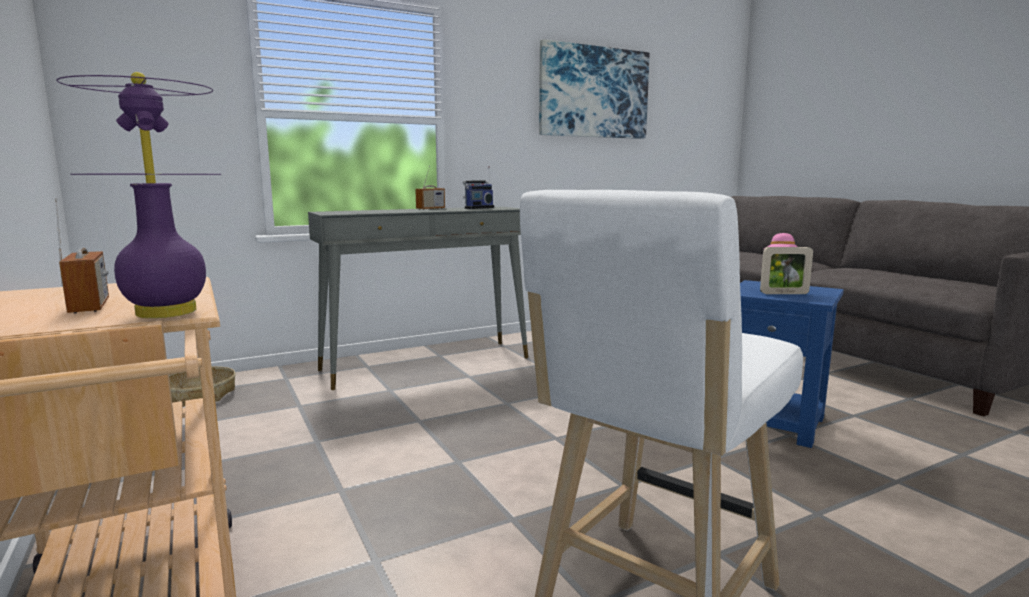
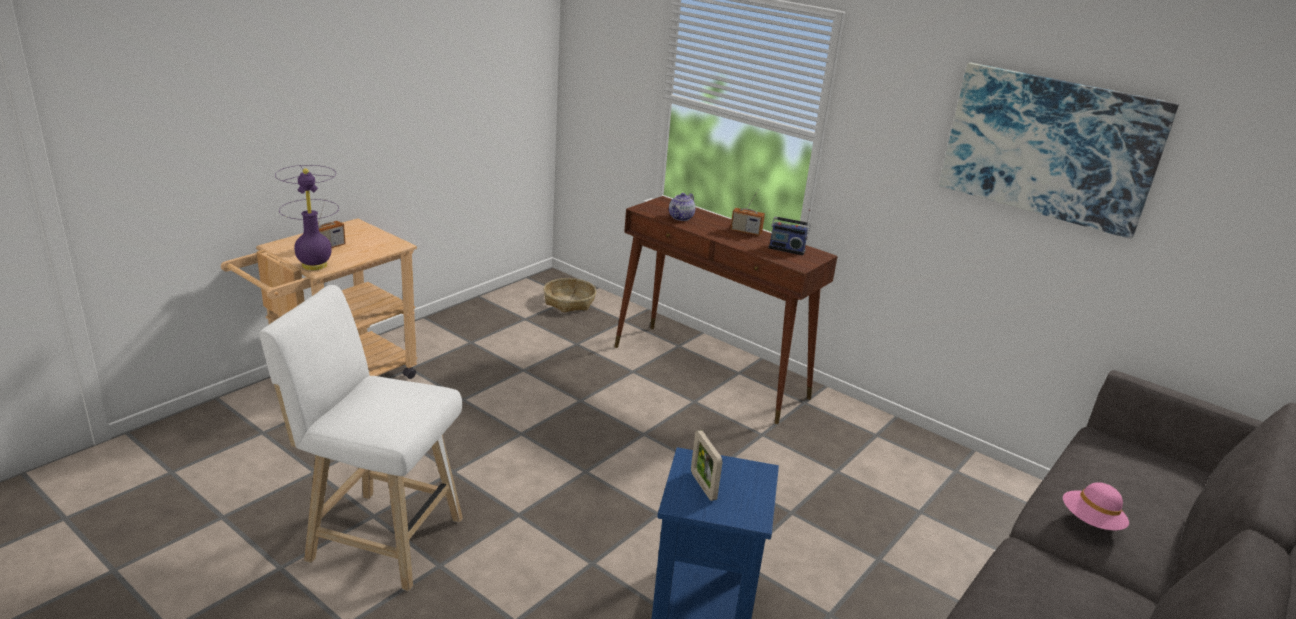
camera: 65 degrees right, 15 degrees up
(373, 211) = (681, 218): none -> teapot
(427, 363) = (710, 372): grey console table -> brown console table

